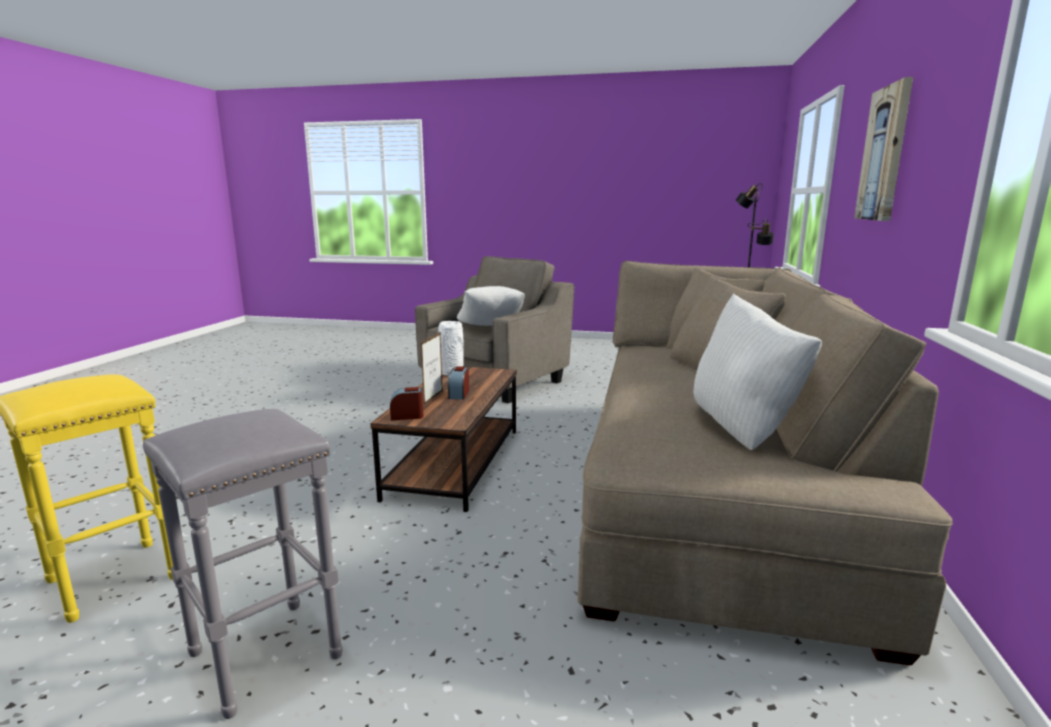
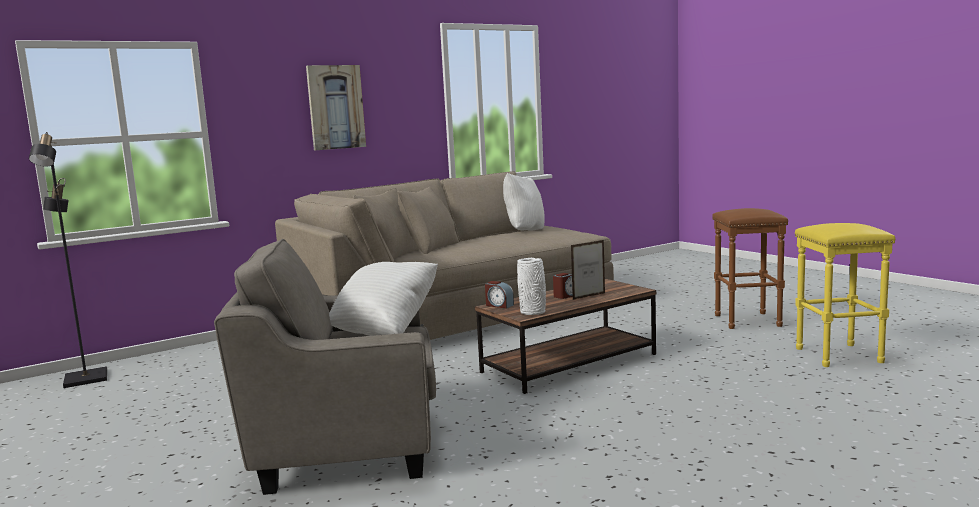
camera: 135 degrees left, 5 degrees down
(264, 657) = (748, 320): grey stool -> brown stool
(407, 416) = (626, 289): alarm clock -> alarm clock (499, 305)

